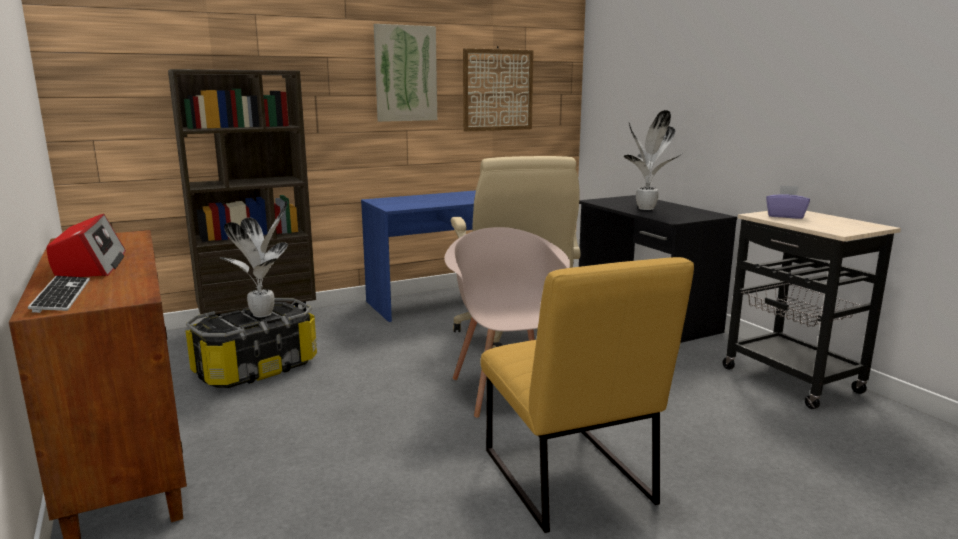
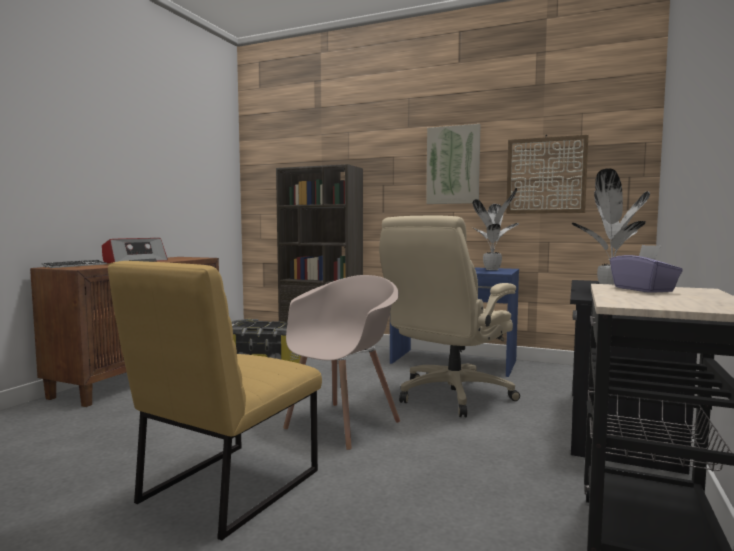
camera: 50 degrees right, 10 degrees down
(264, 314) = (273, 326): potted plant -> potted plant (493, 269)

